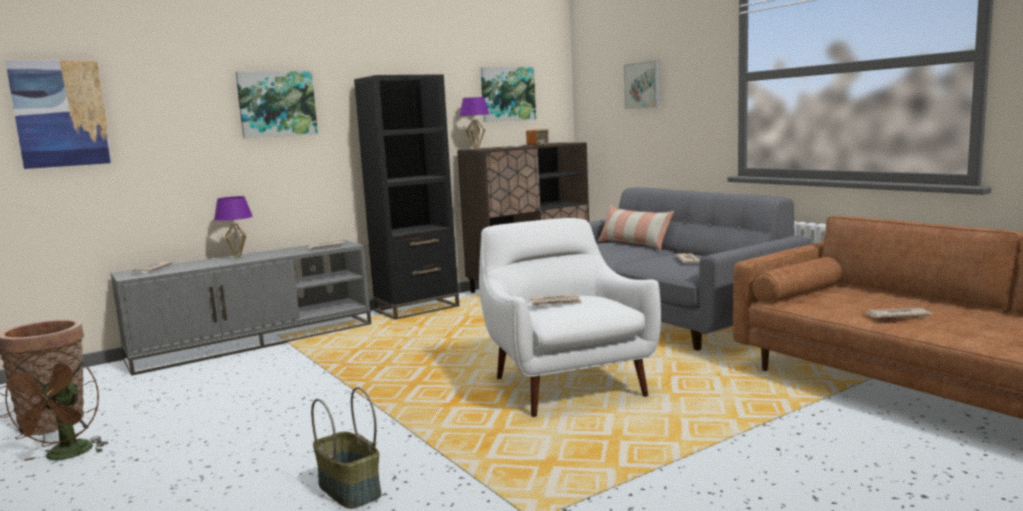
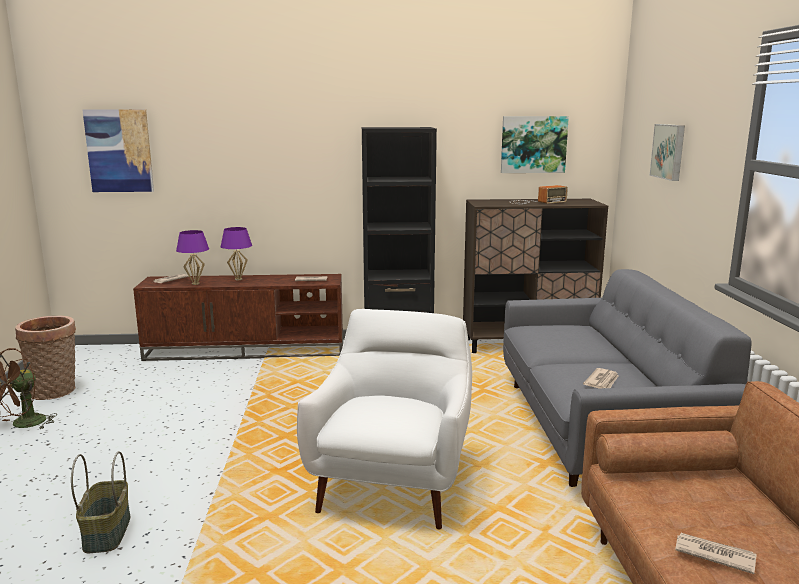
camera: 30 degrees right, 5 degrees up
(255, 341) = (247, 350): grey tv stand -> brown tv stand
(277, 104) = (289, 148): picture -> none
(476, 148) = (483, 200): purple table lamp -> purple table lamp (195, 283)
(556, 303) = (372, 406): newspaper -> none
(634, 244) = (595, 337): pillow -> none

